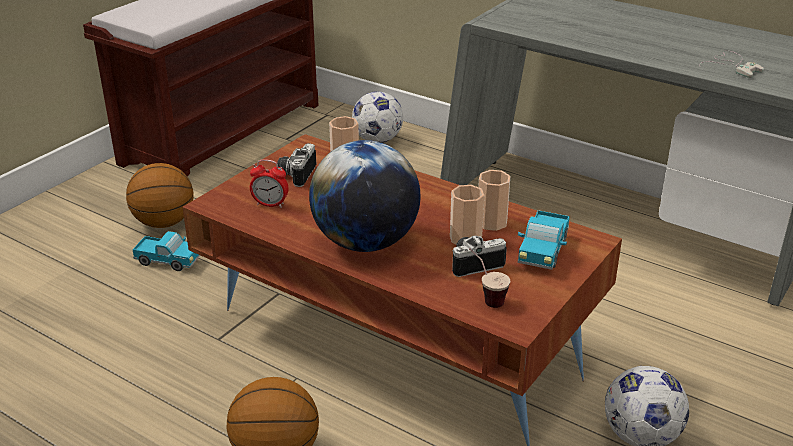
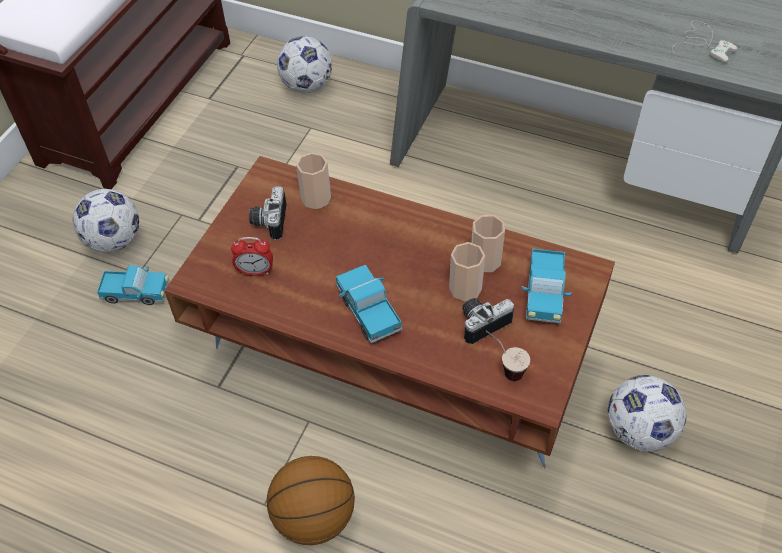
camera: 10 degrees left, 20 degrees up
(164, 222) = (114, 240): basketball -> football
(365, 242) = (368, 311): globe -> toy truck

